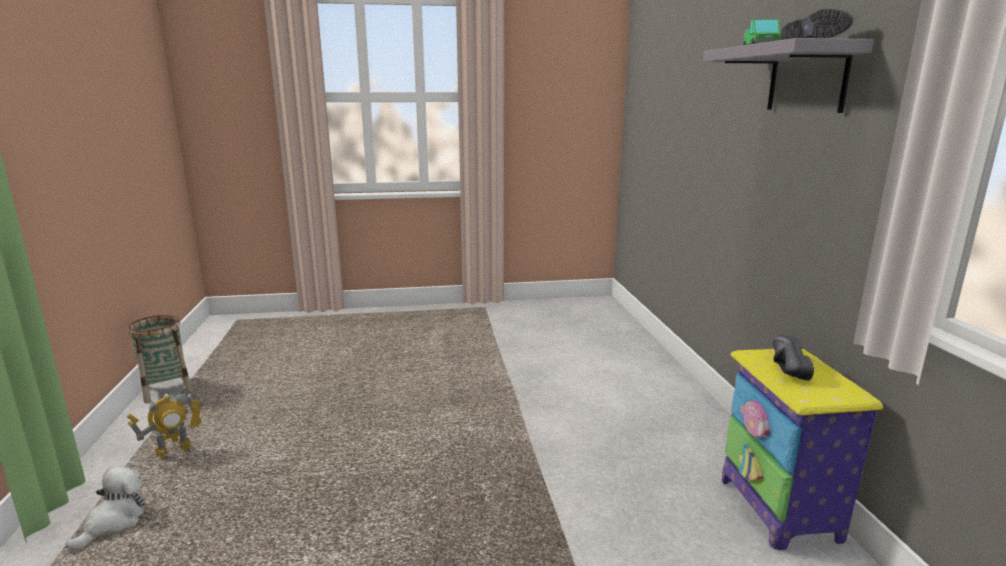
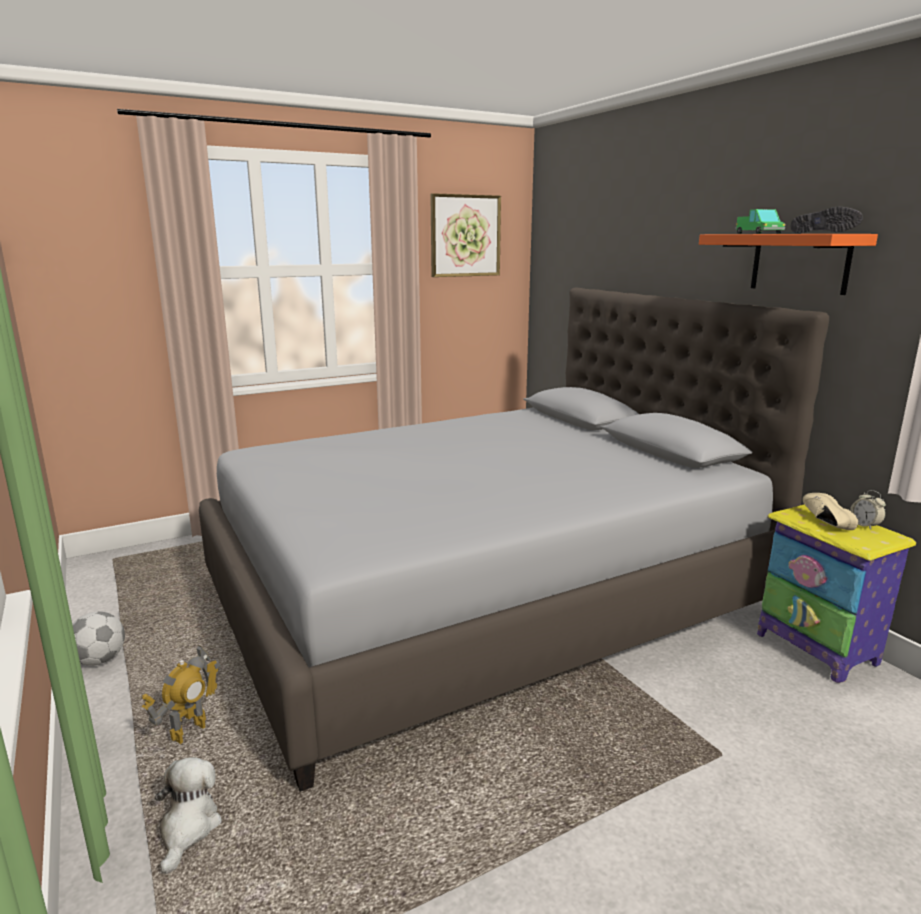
camera: 20 degrees left, 0 degrees up
(166, 390) = (99, 660): basket -> football
(483, 395) = (484, 596): none -> grey bed
(555, 67) = (465, 236): none -> picture
(783, 367) = (822, 522): black shoe -> beige shoe
(807, 79) = (799, 263): grey shelf -> orange shelf
(832, 378) = (865, 525): none -> alarm clock

